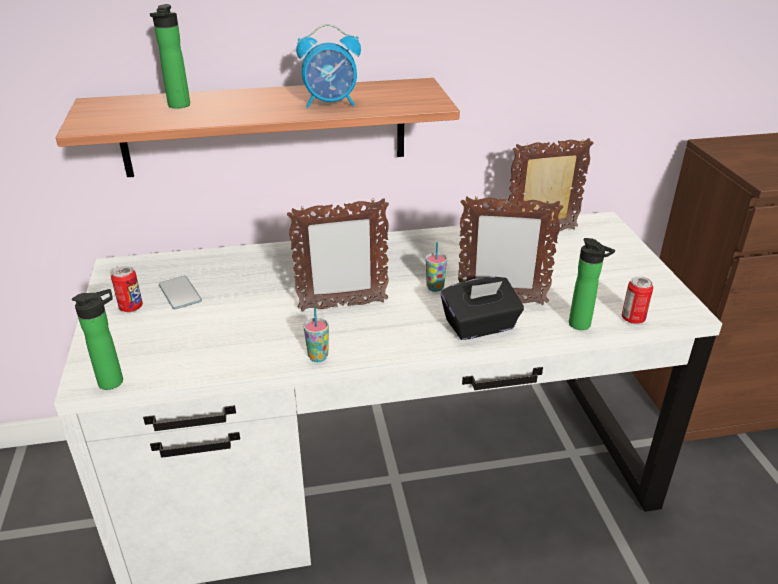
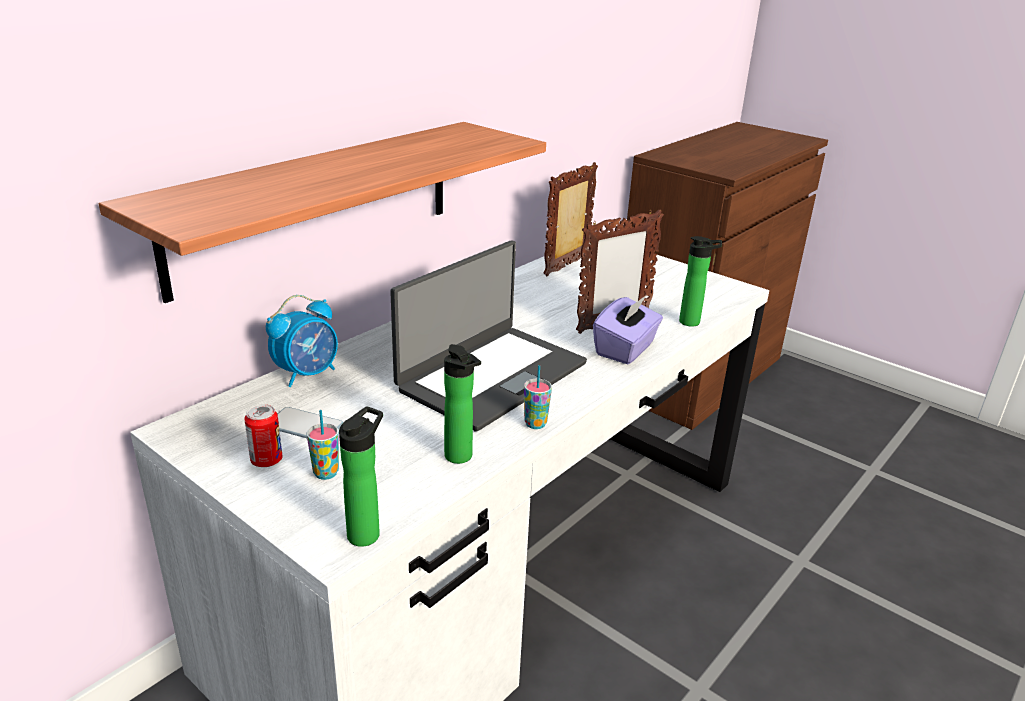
camera: 40 degrees left, 5 degrees down
(178, 106) = (263, 185): bottle -> bottle (460, 458)
(331, 103) = (424, 155): alarm clock -> alarm clock (307, 374)
(342, 306) = (491, 376): picture frame -> laptop
(435, 287) = (547, 333): cup -> cup (326, 473)
(480, 326) = (625, 349): black tissue box -> purple tissue box
(633, 319) = (716, 306): can -> none

